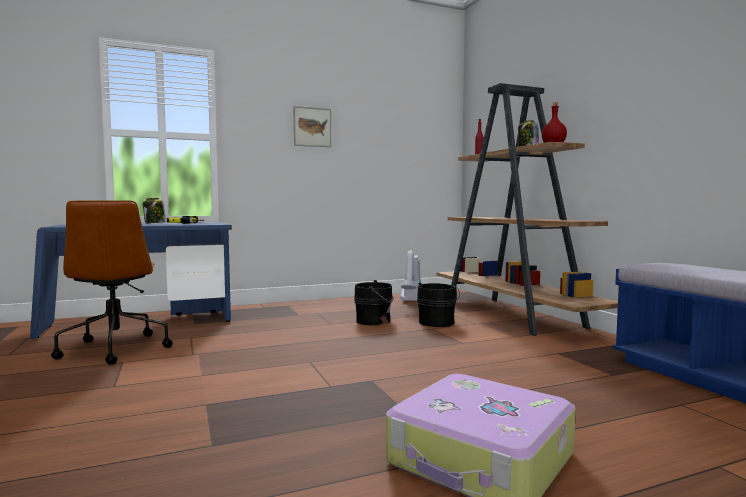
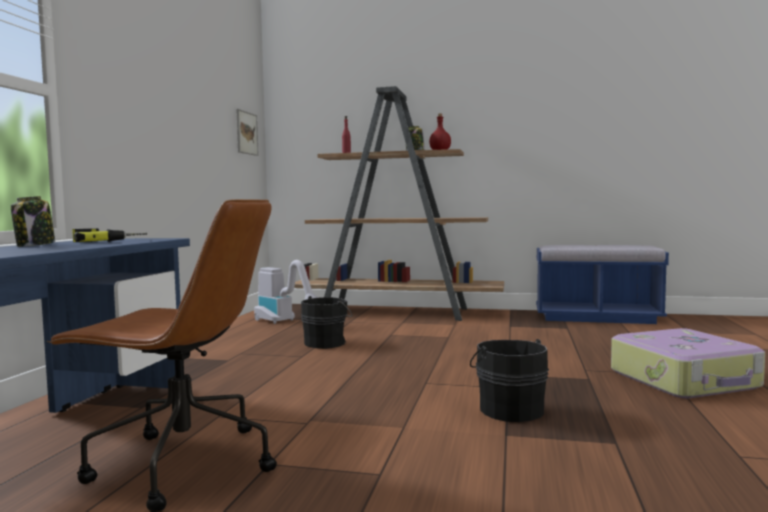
camera: 55 degrees left, 0 degrees up
(312, 127) = (158, 95): picture -> picture (246, 133)
(437, 322) = (374, 330): black bucket -> black bucket (509, 409)

